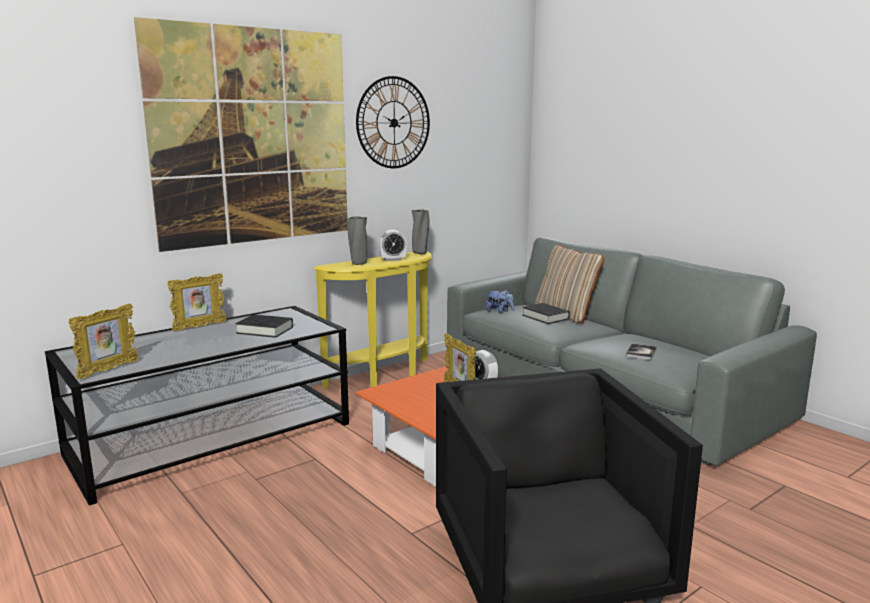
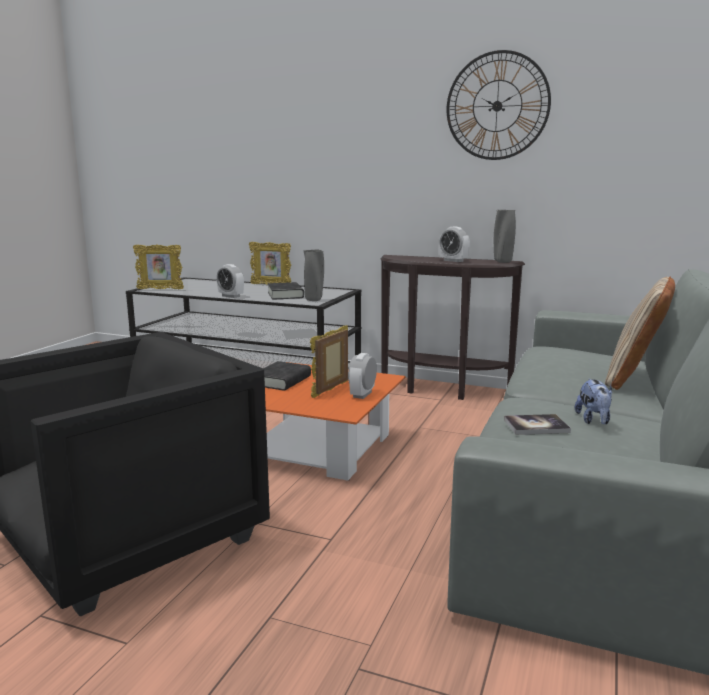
camera: 60 degrees right, 0 degrees up
(224, 348) = (231, 296): none -> alarm clock
(254, 137) = (338, 124): picture -> none
(358, 263) = (415, 258): grey vase -> grey vase (314, 300)
(385, 377) = (441, 390): yellow console table -> brown console table
(499, 312) = (559, 351): plush toy -> plush toy (594, 420)
(545, 317) = (579, 367): black book -> black book (282, 381)

